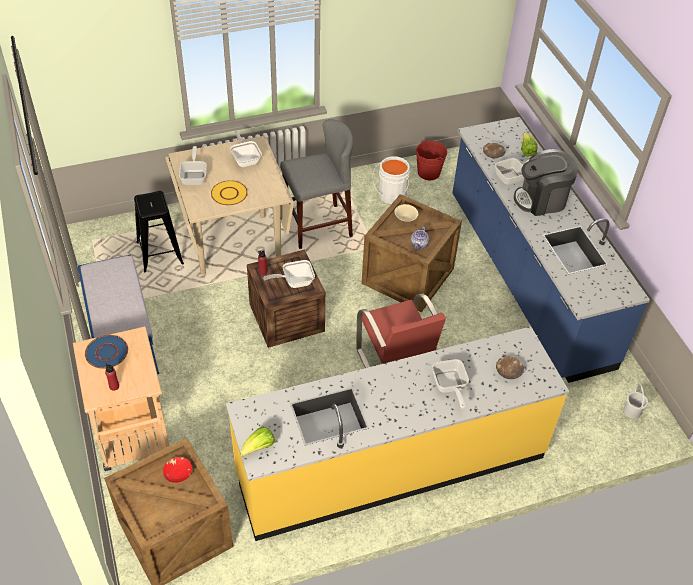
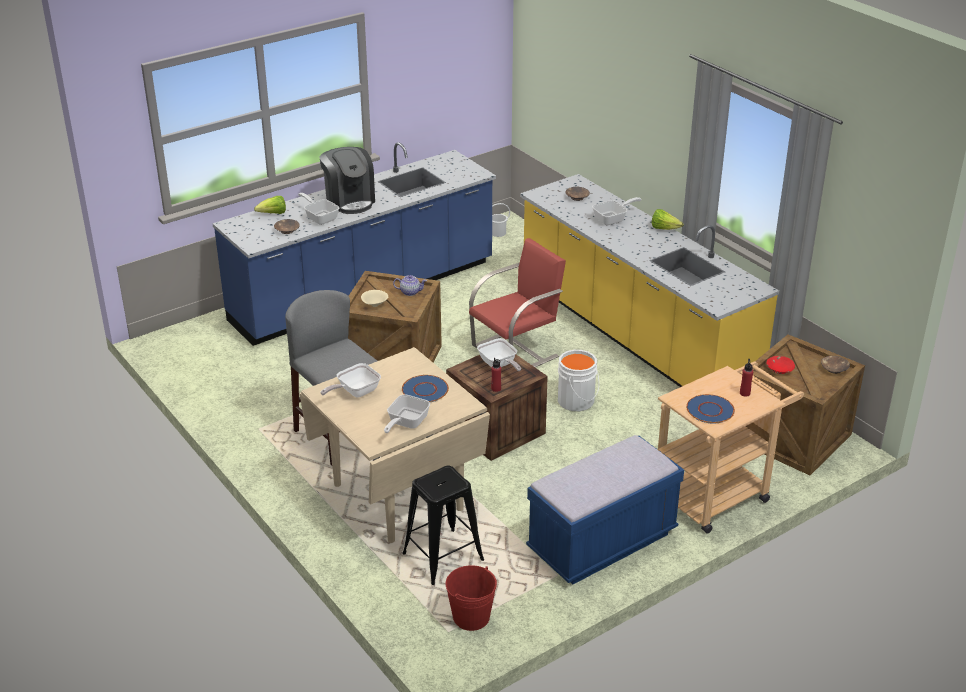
camera: 105 degrees left, 15 degrees down
(155, 522) = (834, 369): none -> brown bowl
(194, 176) = (405, 423): frying pan -> frying pan turned 45 degrees counterclockwise
(229, 194) = (425, 390): yellow plate -> blue plate
(258, 447) = (746, 291): lettuce -> lettuce (664, 228)
(391, 195) = (261, 393): white bucket -> white bucket (577, 401)
(428, 172) = (208, 373): red bucket -> red bucket (471, 617)

